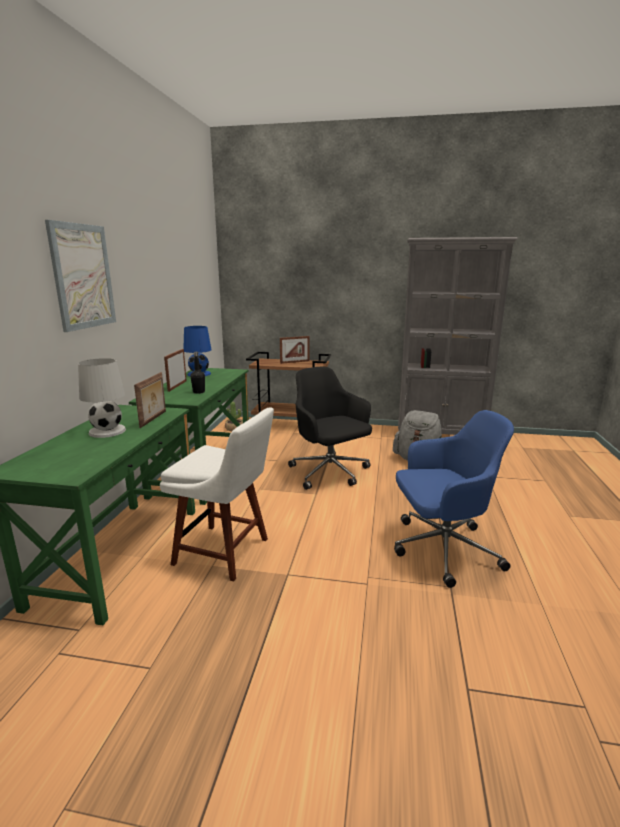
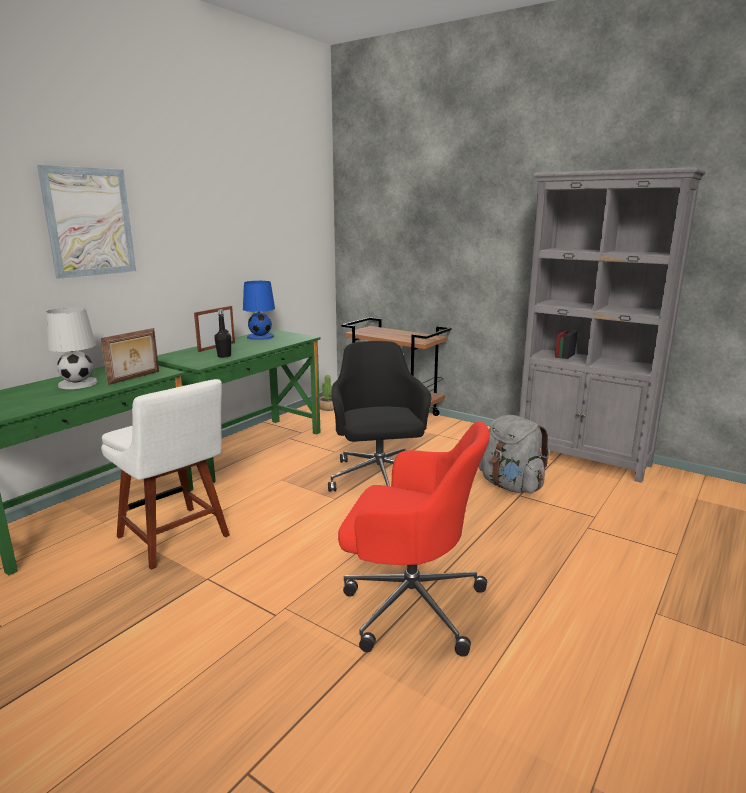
camera: 25 degrees right, 0 degrees up
(295, 362) = (402, 334): picture frame -> none
(442, 549) = (409, 603): blue office chair -> red office chair

